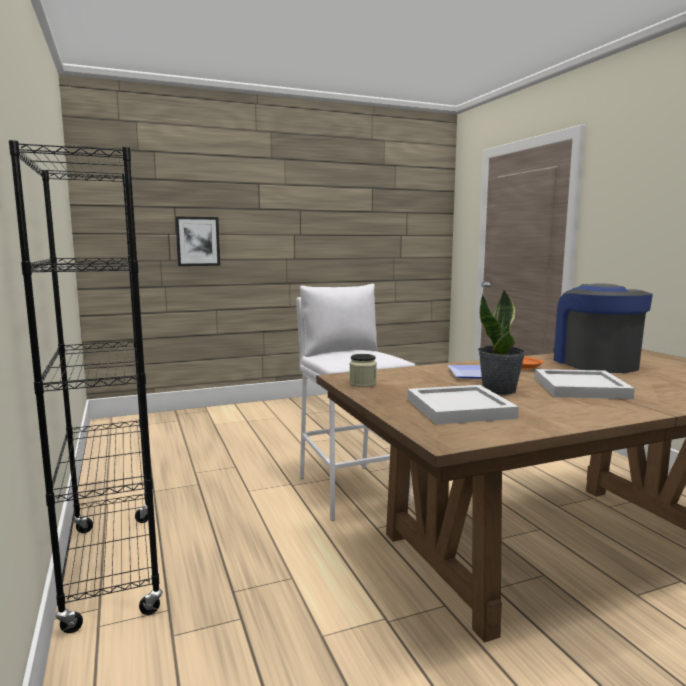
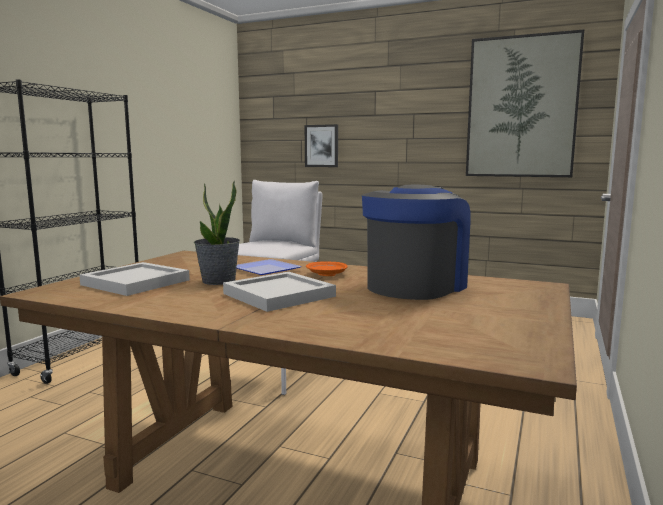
camera: 45 degrees right, 0 degrees up
(362, 384) = (173, 259): jar -> none
(393, 209) = (521, 107): none -> picture

